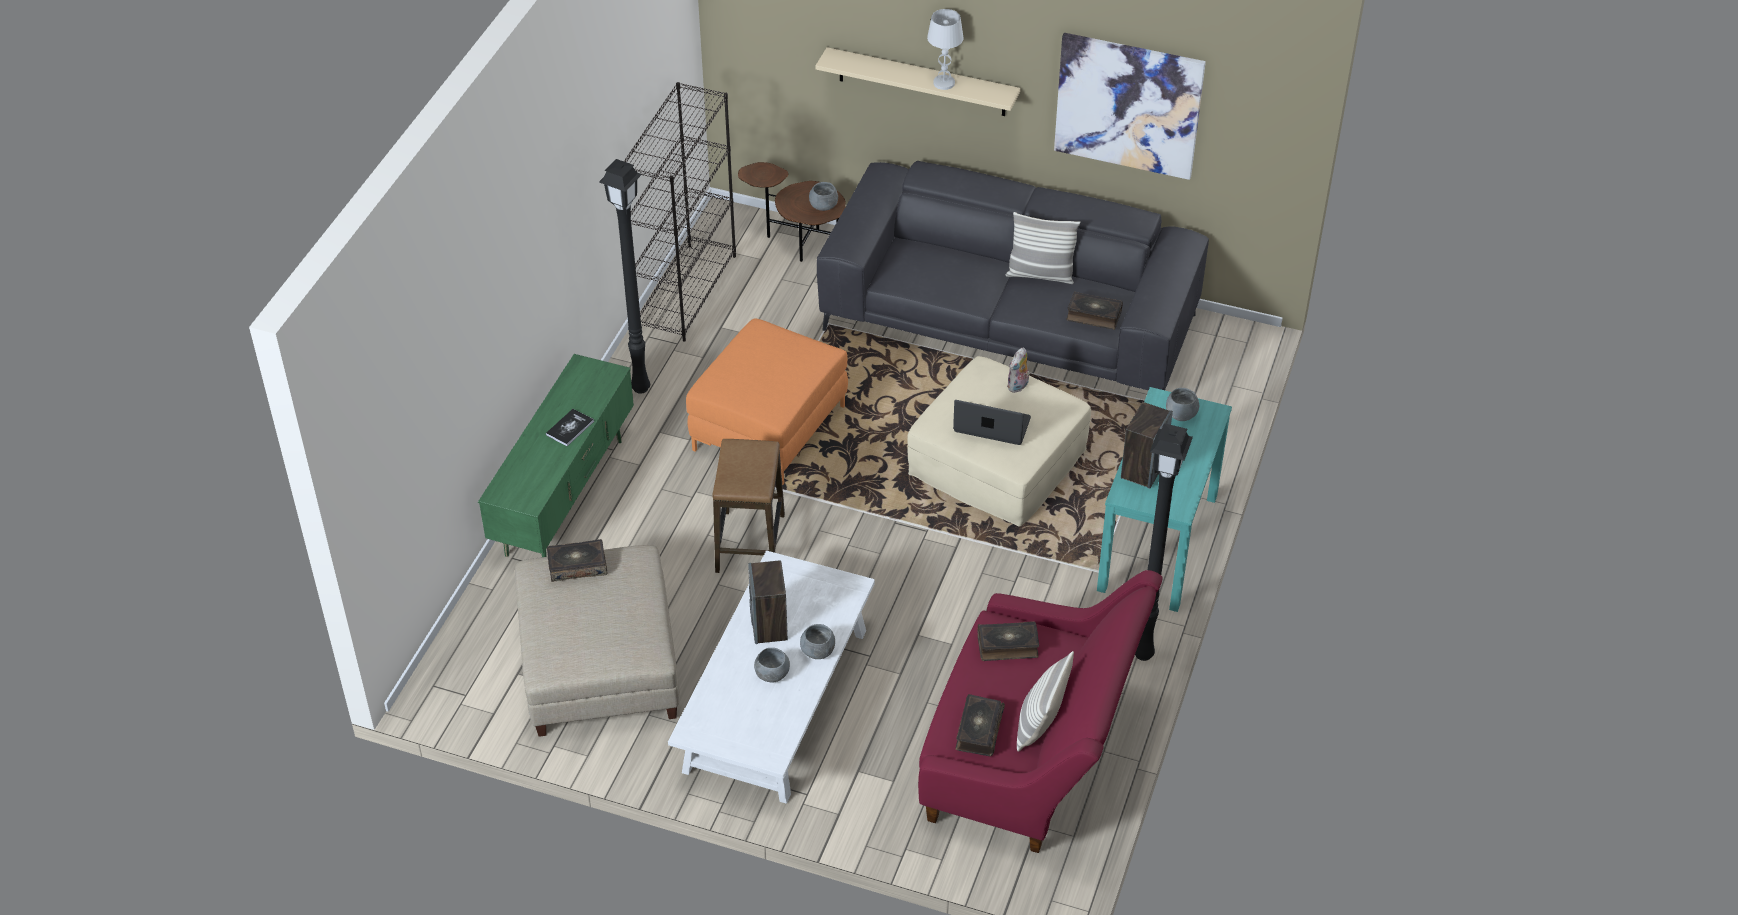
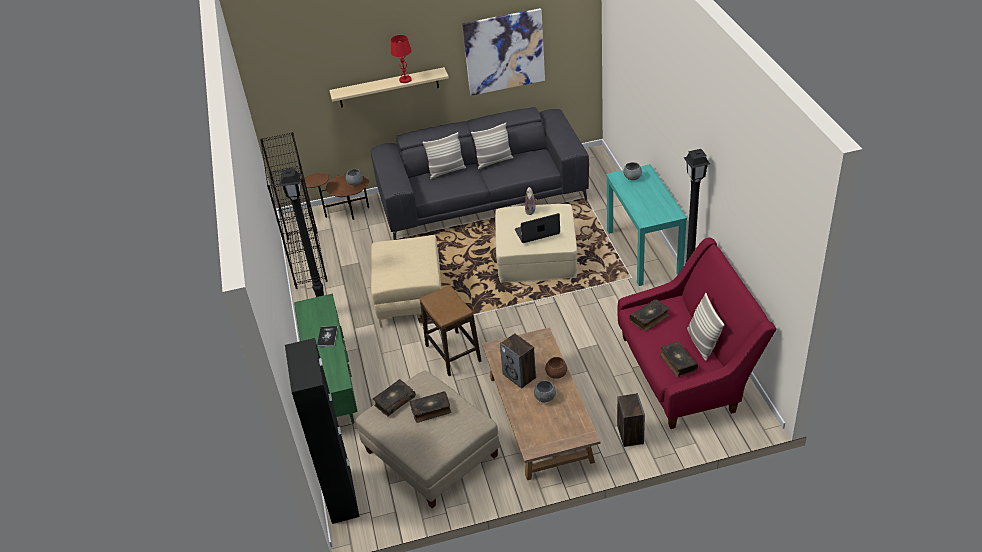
camera: 30 degrees left, 5 degrees down
(450, 654) = (341, 496): none -> black cabinet
(769, 427) = (410, 297): orange ottoman -> beige ottoman
(777, 701) = (541, 417): white coffee table -> brown coffee table
(818, 651) = (556, 374): grey bowl -> brown bowl
(944, 83) = (405, 80): white table lamp -> red table lamp
(958, 255) = (446, 171): none -> pillow
(1093, 316) = (536, 166): book -> book (431, 410)
(1143, 469) = (641, 207): speaker -> speaker (630, 434)

